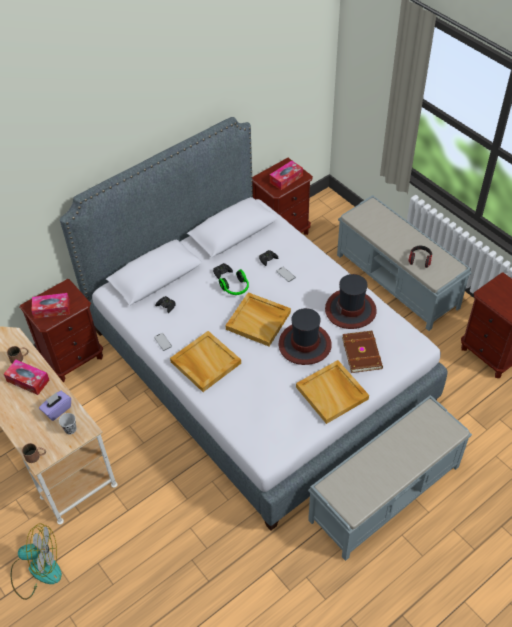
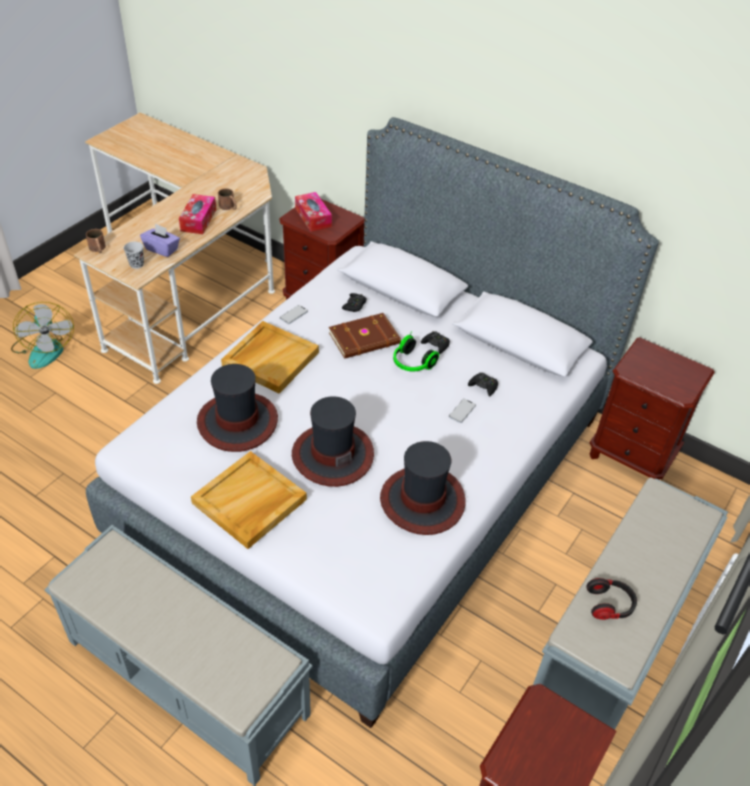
camera: 70 degrees right, 5 degrees down
(259, 320) = (360, 397): beige tray -> none
(263, 389) = (238, 422): none -> hat
(286, 179) = (662, 375): tissue box -> none
(362, 352) = (339, 529): brown book -> brown book (365, 339)

